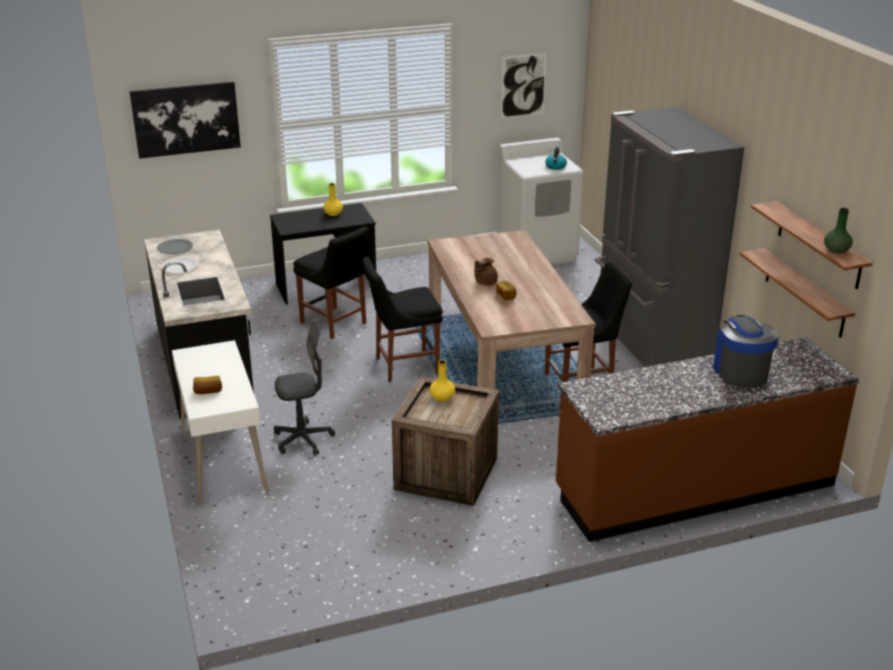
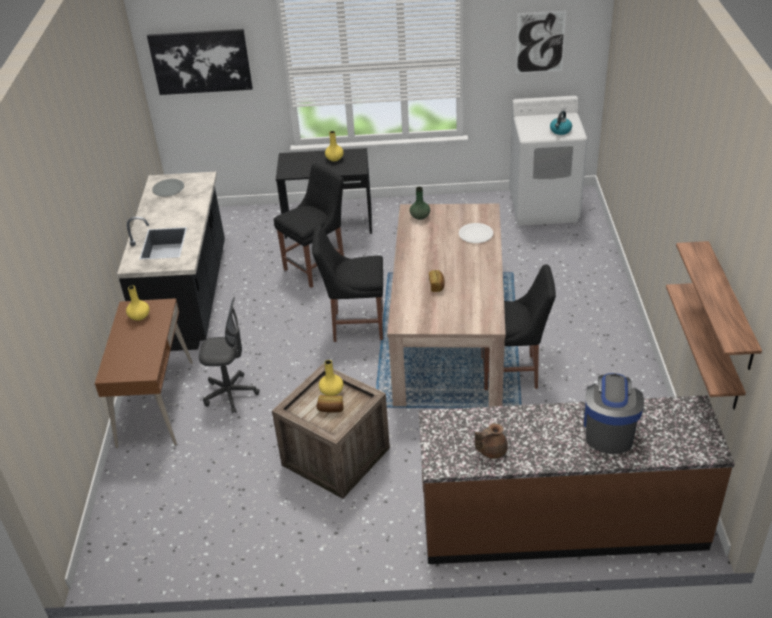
camera: 20 degrees right, 10 degrees up
(180, 267) = (161, 212): white plate -> white plate (475, 234)
(203, 359) = (139, 316): none -> yellow vase
(208, 391) = (124, 354): bread -> bread (331, 409)
(222, 460) = (155, 403): white desk -> brown desk
(335, 324) = (317, 267): black chair -> black chair turned 105 degrees counterclockwise
(485, 283) = (425, 266): brown teapot -> brown teapot (491, 451)
(650, 341) = (604, 333): grey fridge -> none
(836, 250) = (731, 325): green vase -> green vase (420, 216)

